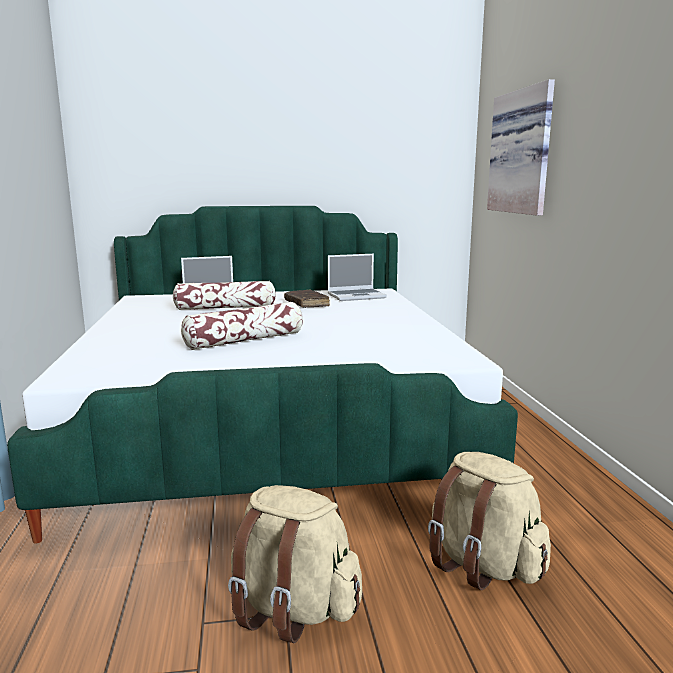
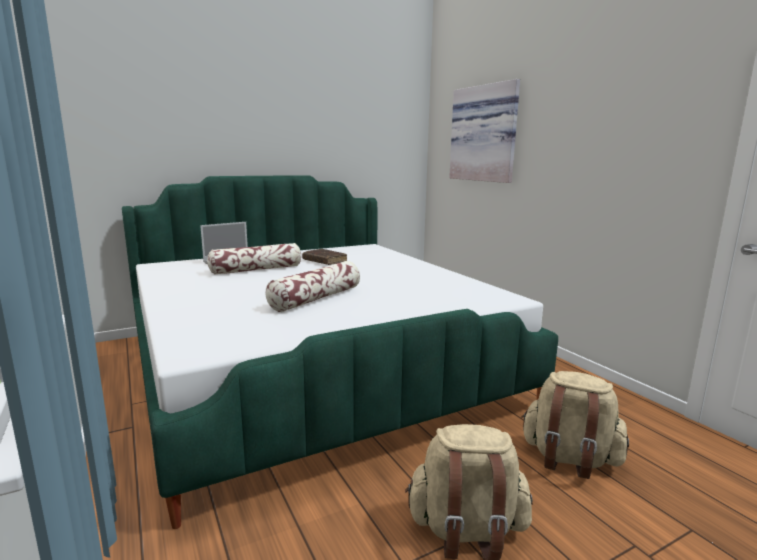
camera: 20 degrees left, 0 degrees up
(357, 296) = (356, 252): laptop -> none

